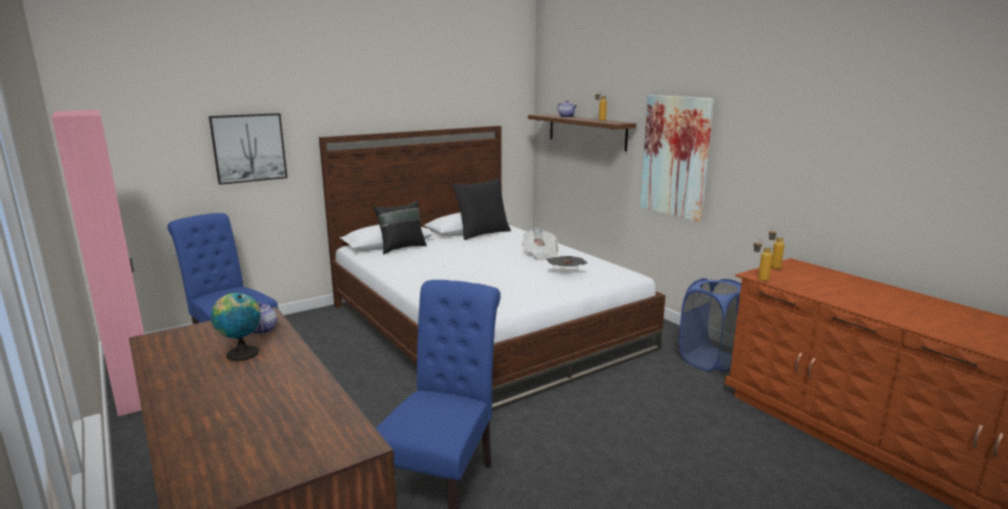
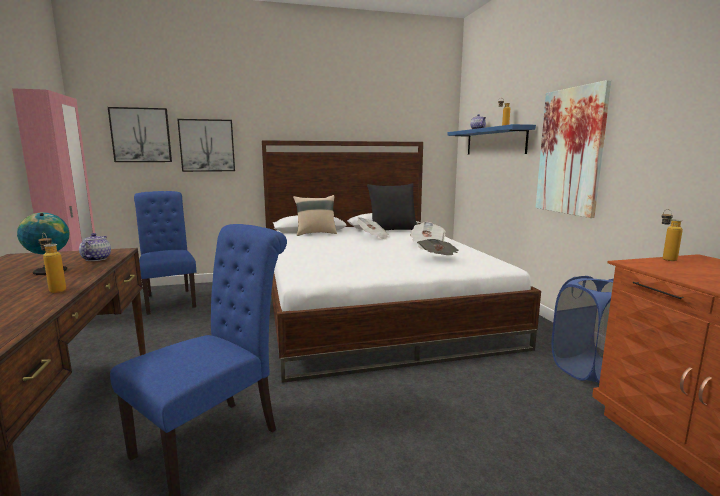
camera: 20 degrees right, 5 degrees down
(159, 141) = (141, 135): none -> picture
(401, 248) = (315, 233): black pillow -> beige pillow
(472, 247) = (373, 237): none -> newspaper
(586, 131) = (495, 141): brown shelf -> blue shelf
(758, 279) = (636, 267): bottle -> bottle (55, 290)

